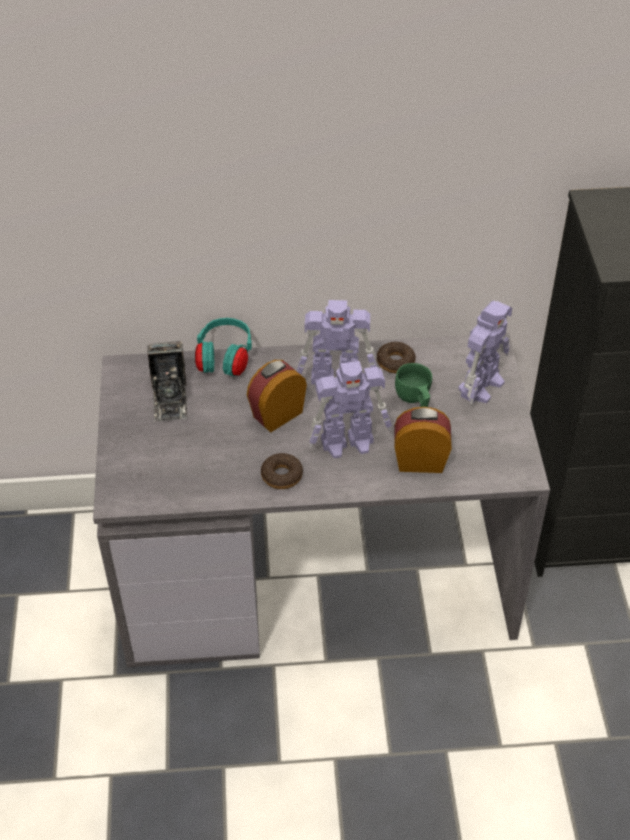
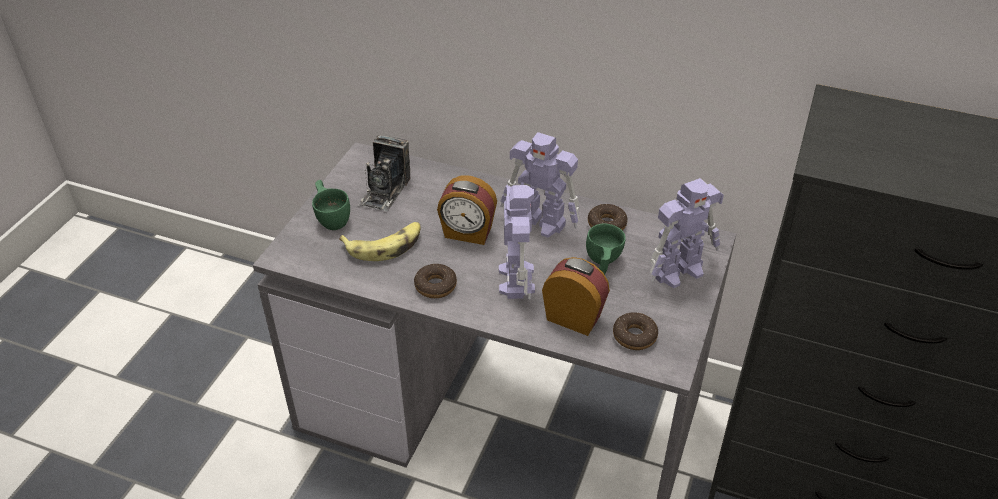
camera: 25 degrees right, 5 degrees down
(136, 442) = (332, 217): none -> green cup
(208, 453) = (385, 245): none -> banana
(225, 360) = (453, 176): turquoise headphones -> none
(277, 414) = (467, 233): alarm clock -> alarm clock turned 150 degrees counterclockwise
(349, 442) = (516, 278): toy robot -> toy robot turned 105 degrees counterclockwise
(480, 458) = (634, 336): none -> donut

